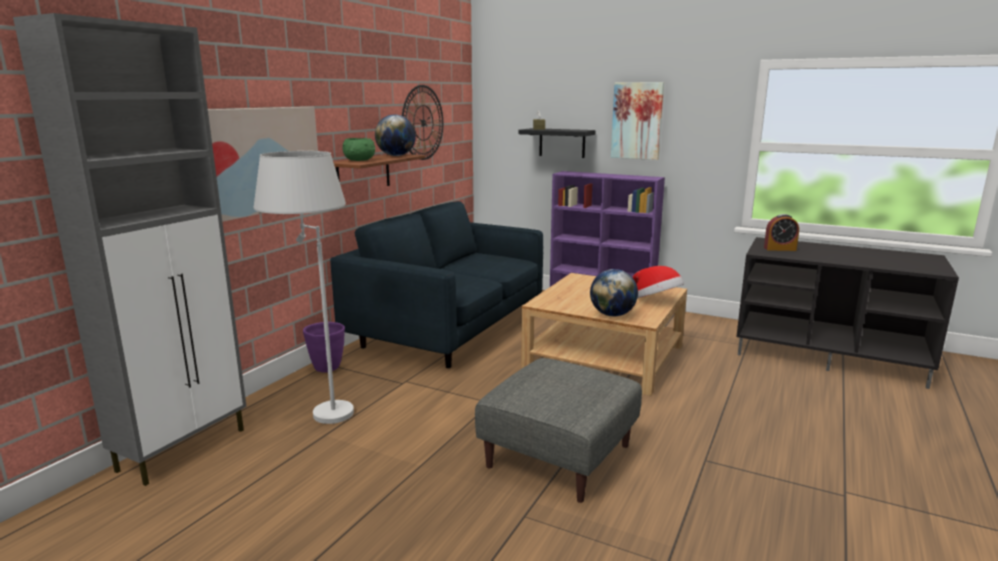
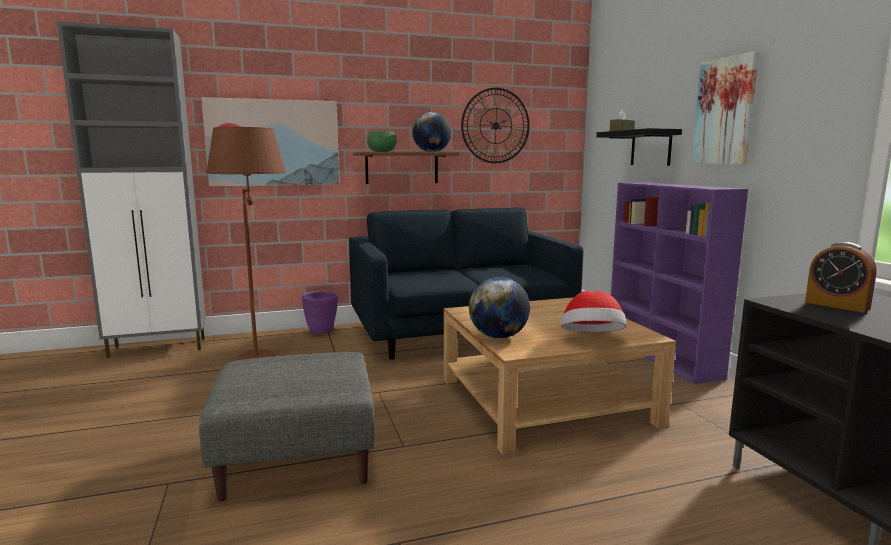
camera: 45 degrees right, 5 degrees down
(319, 407) = (259, 352): white floor lamp -> brown floor lamp

